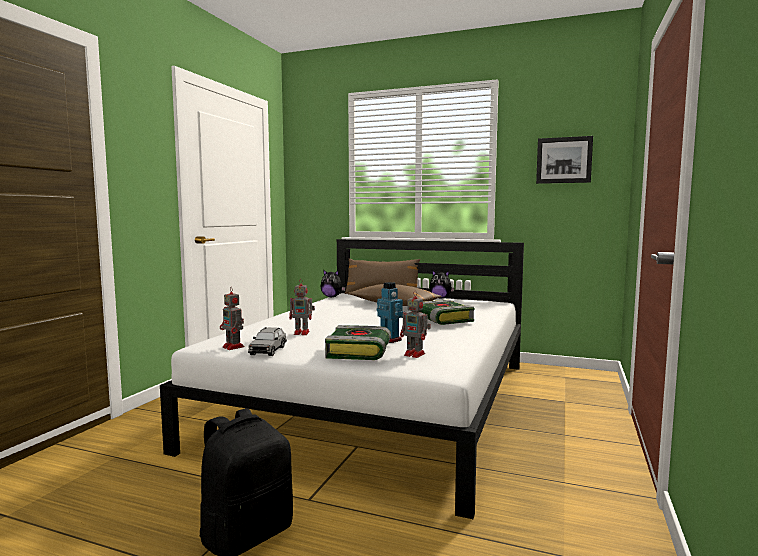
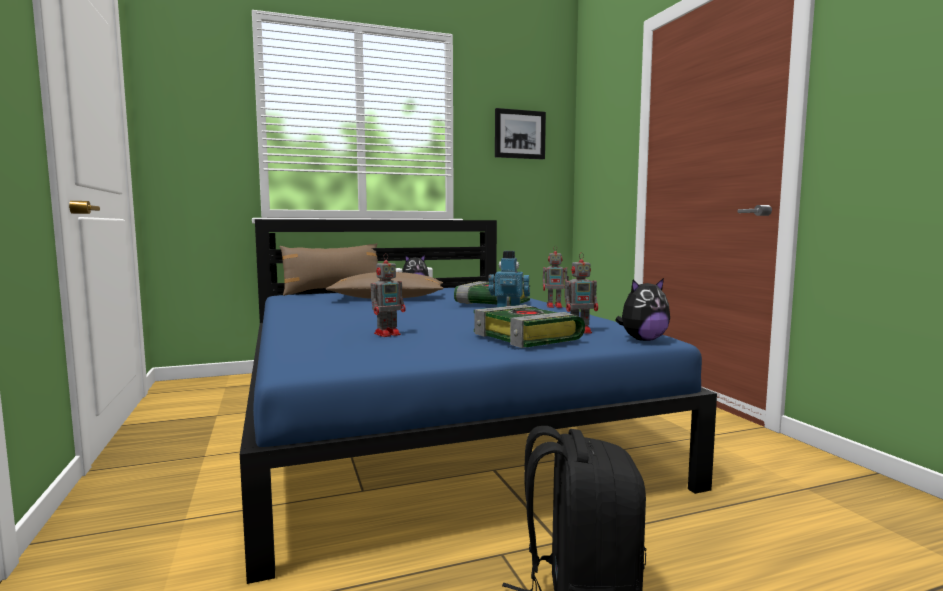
camera: 40 degrees left, 0 degrees up
(234, 347) = (355, 361): toy robot -> toy robot (555, 306)
(268, 351) = (418, 356): grey toy car -> none
(332, 297) = (278, 299): plush toy -> plush toy (643, 340)
(381, 401) = (428, 419): white bed -> blue bed

